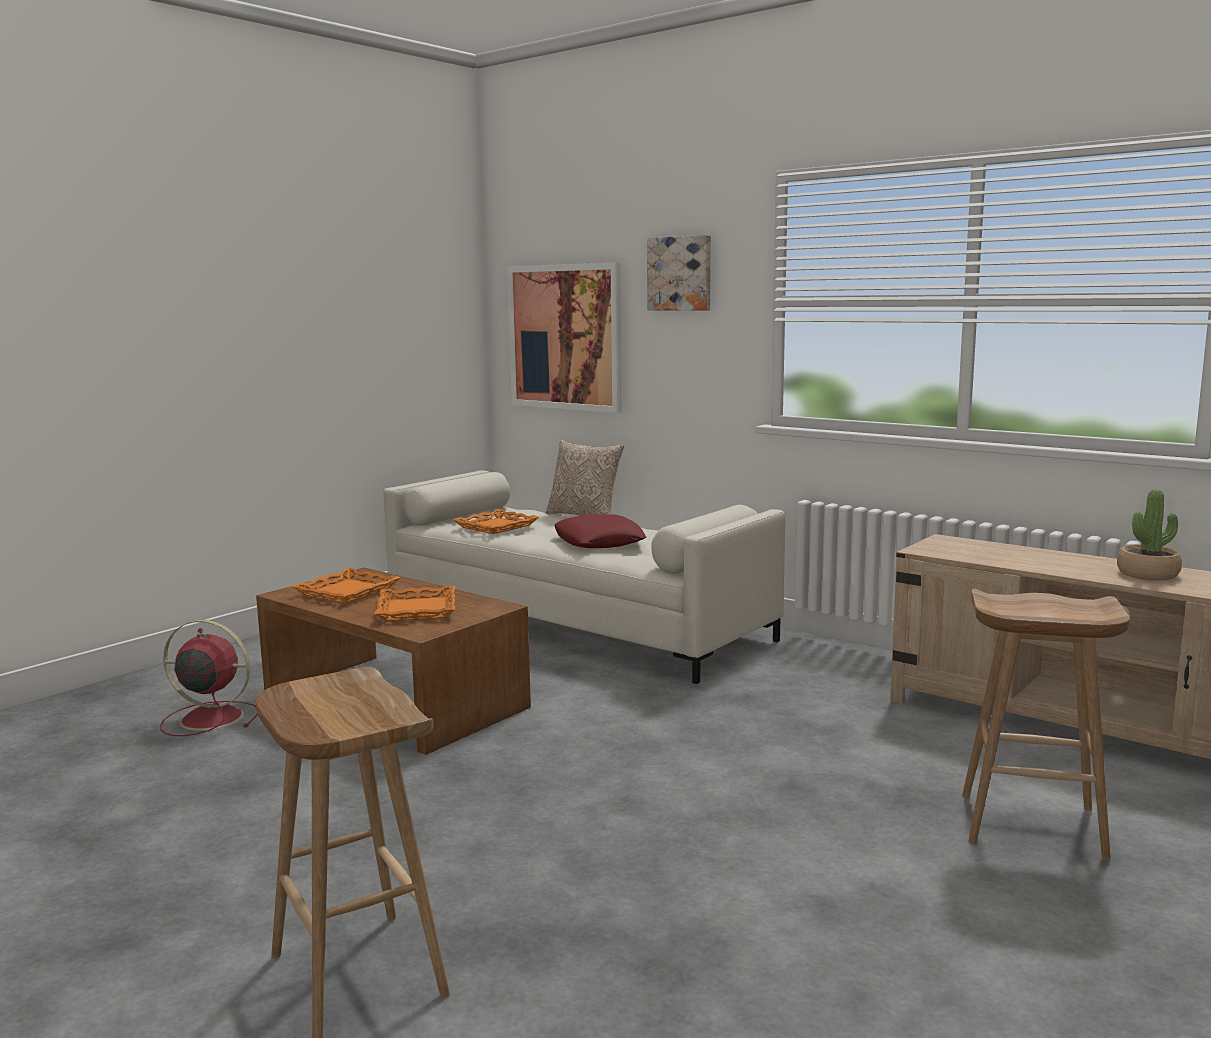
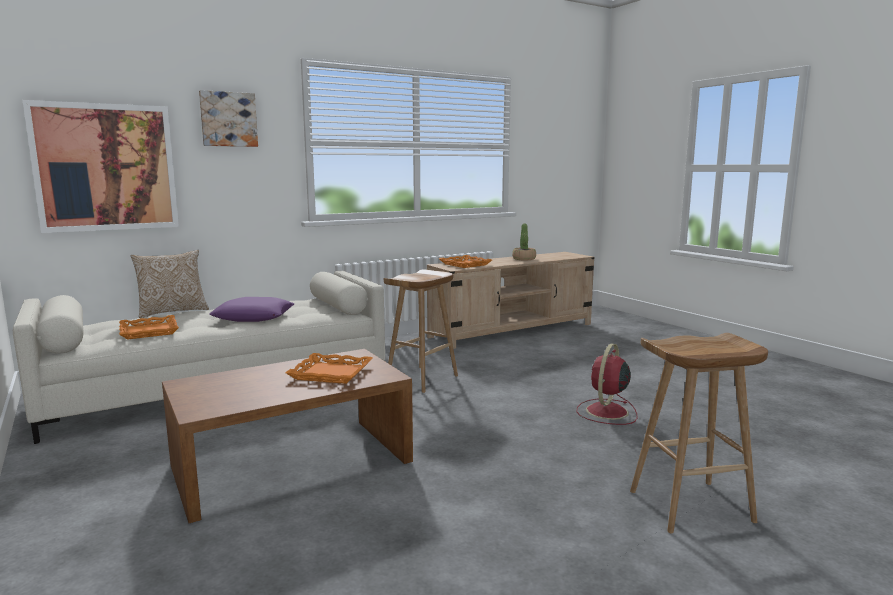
camera: 70 degrees left, 0 degrees up
(209, 718) = (221, 558): red fan -> red fan (606, 412)
(347, 592) = (237, 390): orange tray -> orange tray (465, 264)
(599, 541) = (253, 317): red pillow -> purple pillow
(1029, 826) = (586, 357): brown stool -> brown stool (422, 379)

